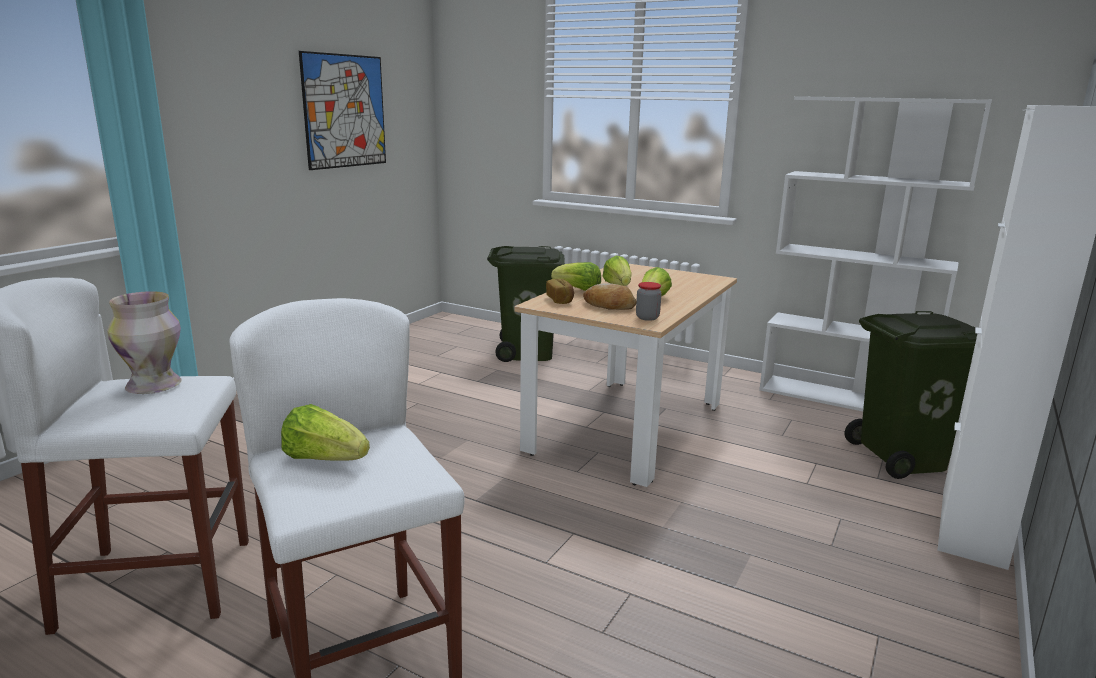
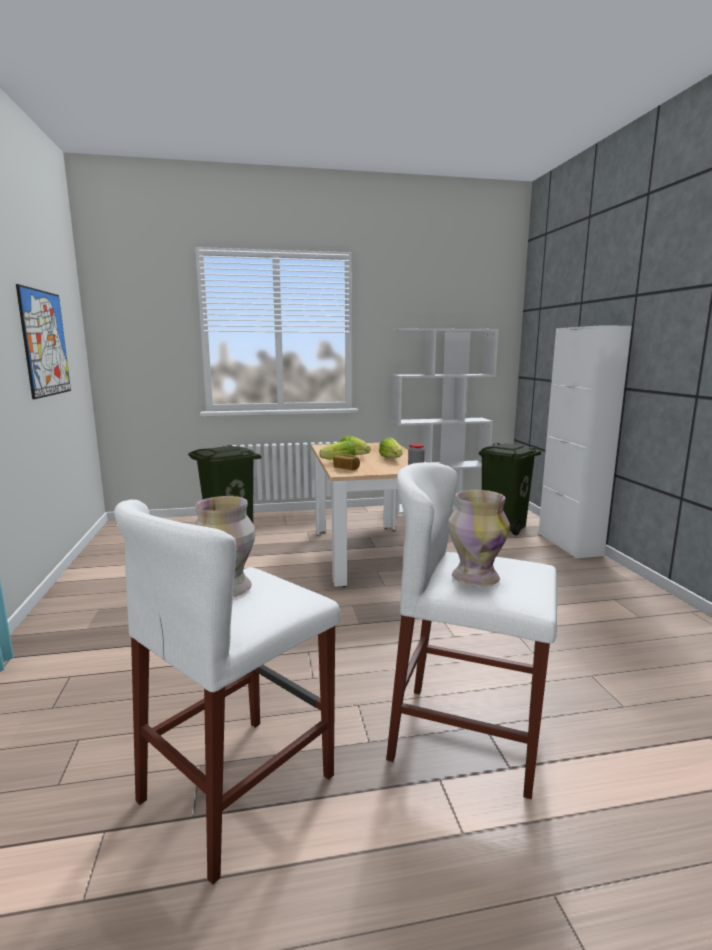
camera: 40 degrees left, 5 degrees down
(324, 459) = (474, 578): lettuce -> vase
(609, 305) = (380, 466): bread -> none

